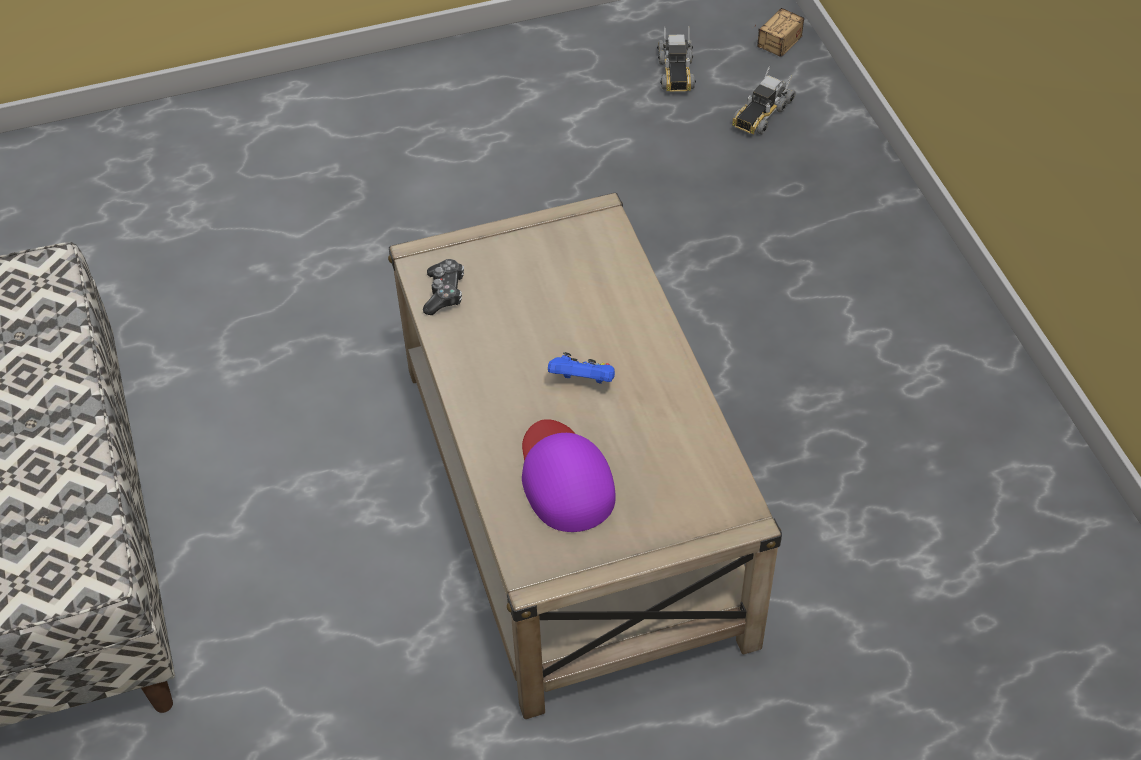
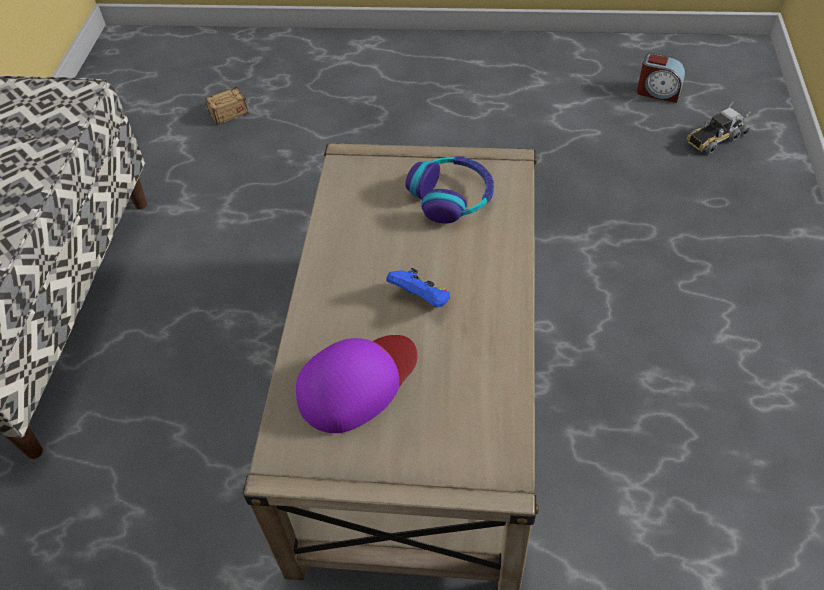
camera: 25 degrees right, 0 degrees up
(444, 293) = (348, 191): game controller -> none
(557, 268) = (452, 197): none -> headphones
(564, 478) = (357, 382): purple cap -> purple cap turned 45 degrees clockwise
(676, 72) = (658, 92): toy truck -> alarm clock
(764, 57) = (735, 97): storage box -> storage box (207, 121)

